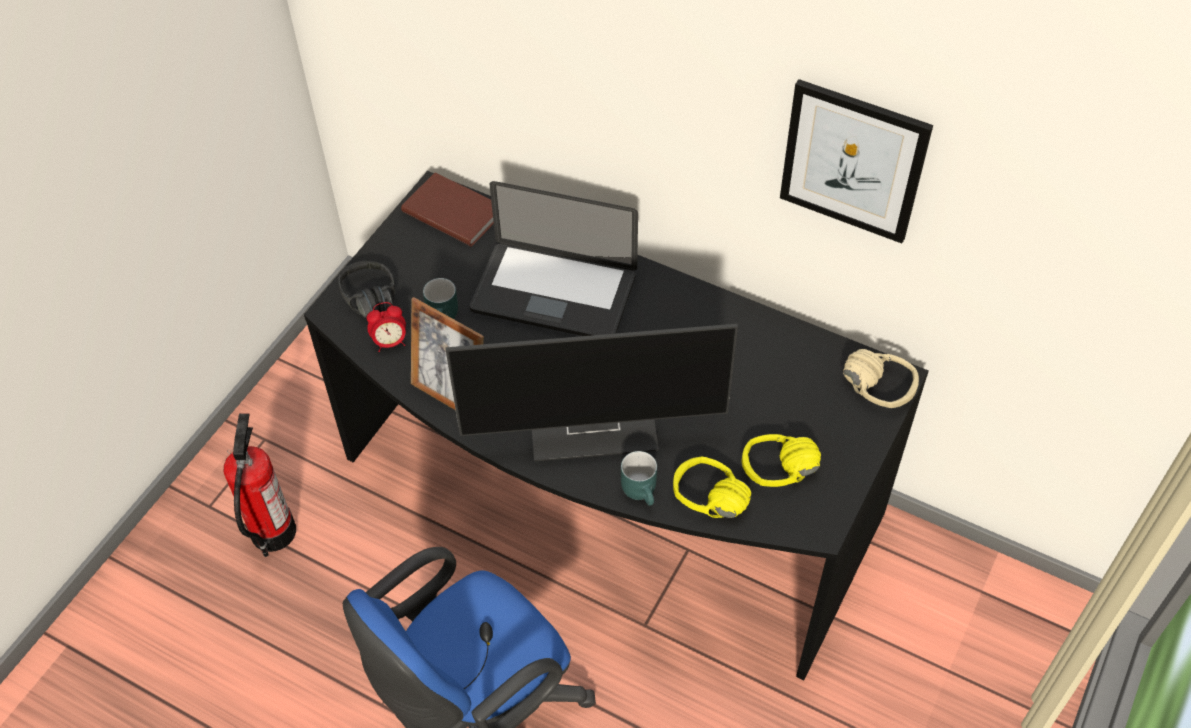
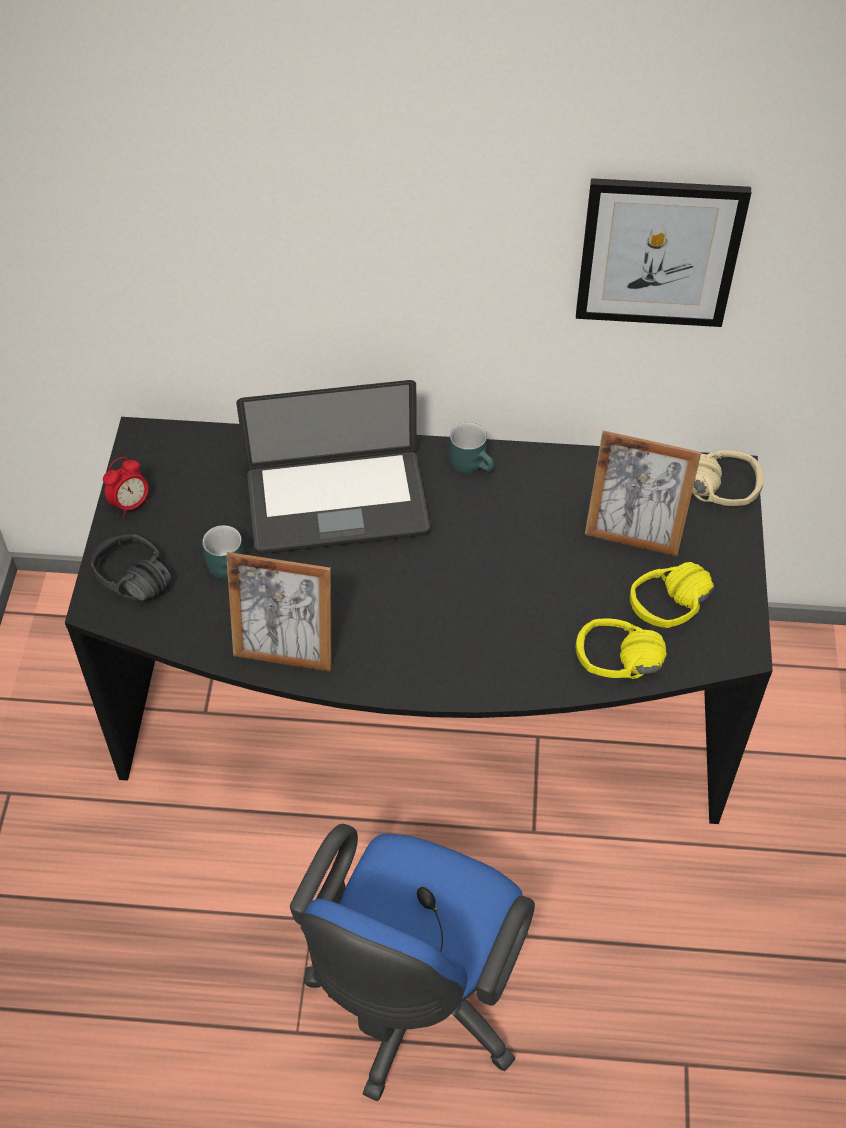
camera: 25 degrees left, 0 degrees up
(272, 532) = (73, 893): fire extinguisher -> none
(390, 342) = (184, 619): alarm clock -> alarm clock (131, 504)
(453, 210) = (176, 451): brown book -> none
(595, 424) = (459, 627): monitor -> none
(643, 491) = (546, 679): turquoise mug -> turquoise mug (473, 464)
(781, 400) = (633, 535): none -> picture frame

